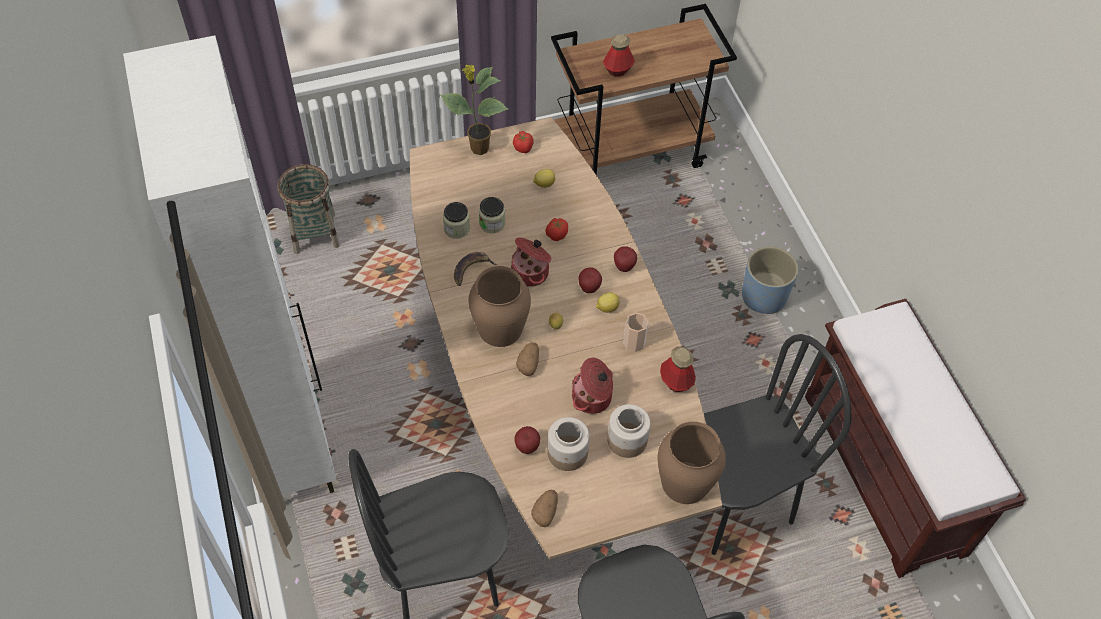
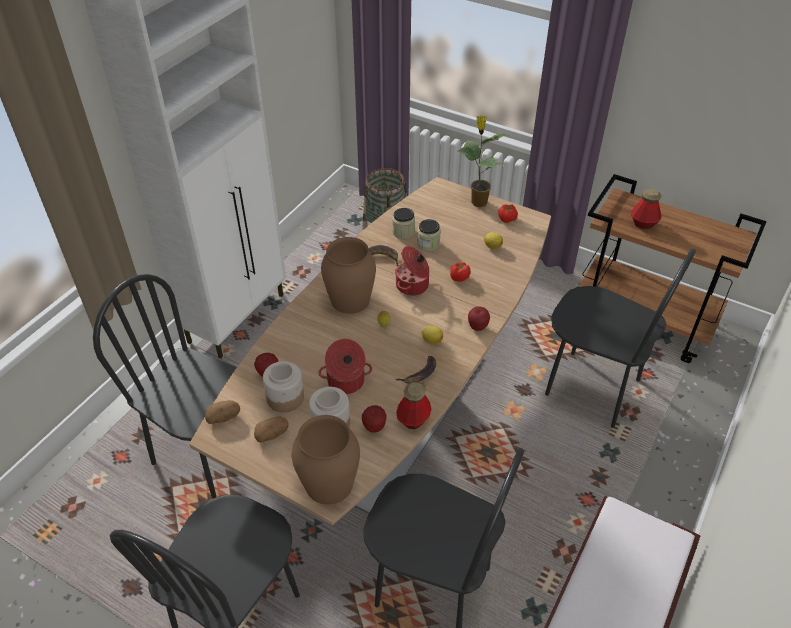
camera: 50 degrees right, 10 degrees down
(529, 364) = (337, 331): potato -> potato (272, 434)
(589, 288) = (436, 321): apple -> apple (374, 427)
(634, 342) = (420, 374): cup -> banana
(660, 246) = (592, 388): none -> black chair
(763, 296) = (634, 479): blue planter -> none

